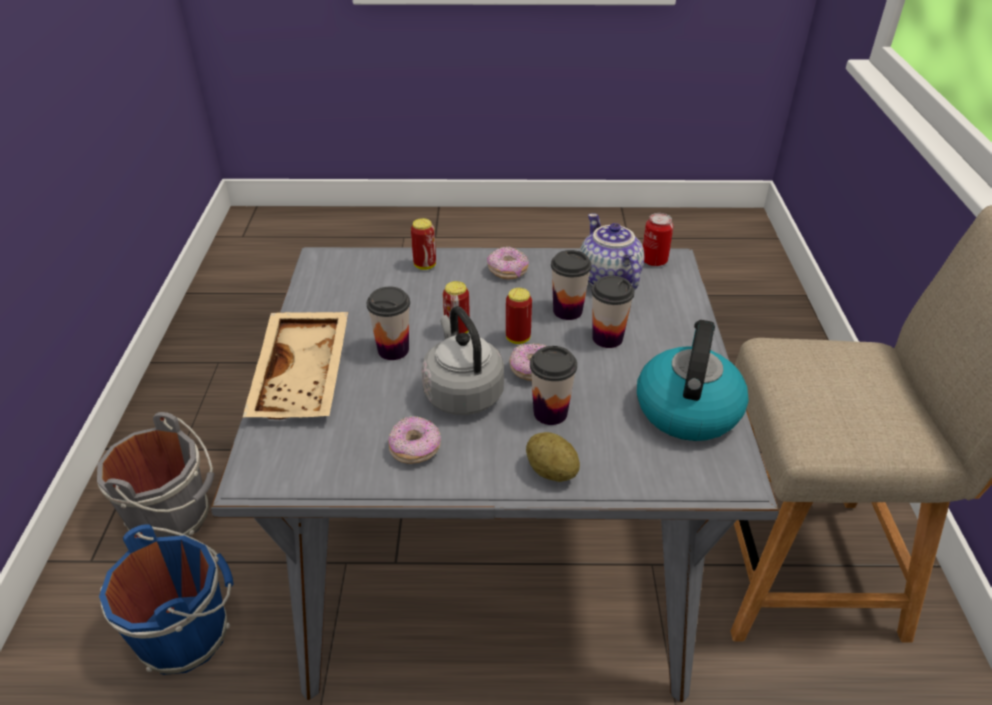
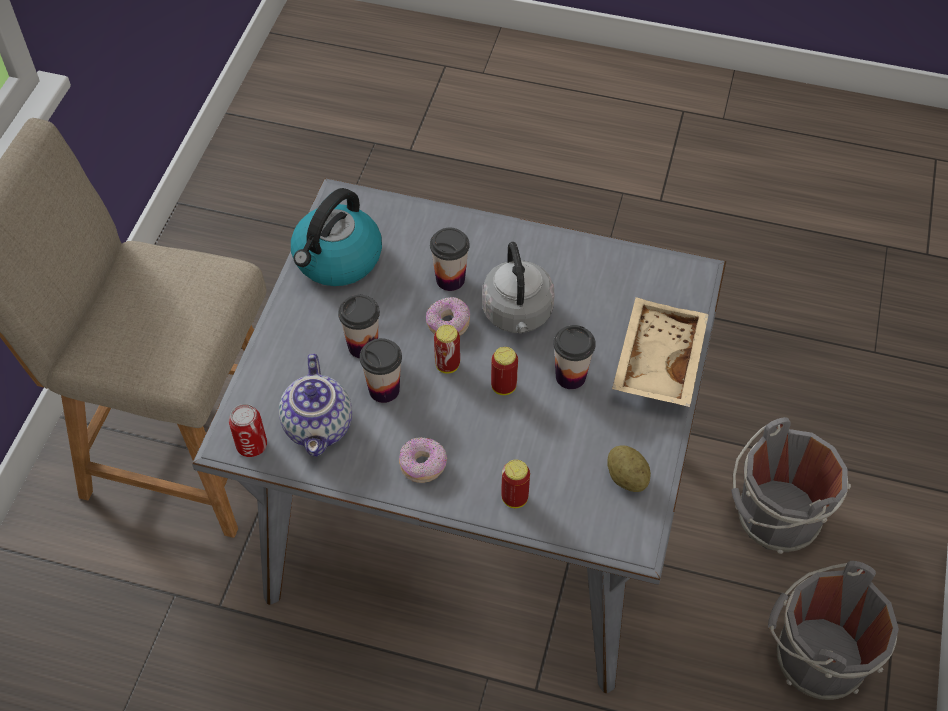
camera: 165 degrees left, 15 degrees up
(188, 632) = (775, 518): blue bucket -> grey bucket
(415, 449) = (568, 270): donut -> none
(551, 471) = (470, 231): potato -> potato (626, 477)

